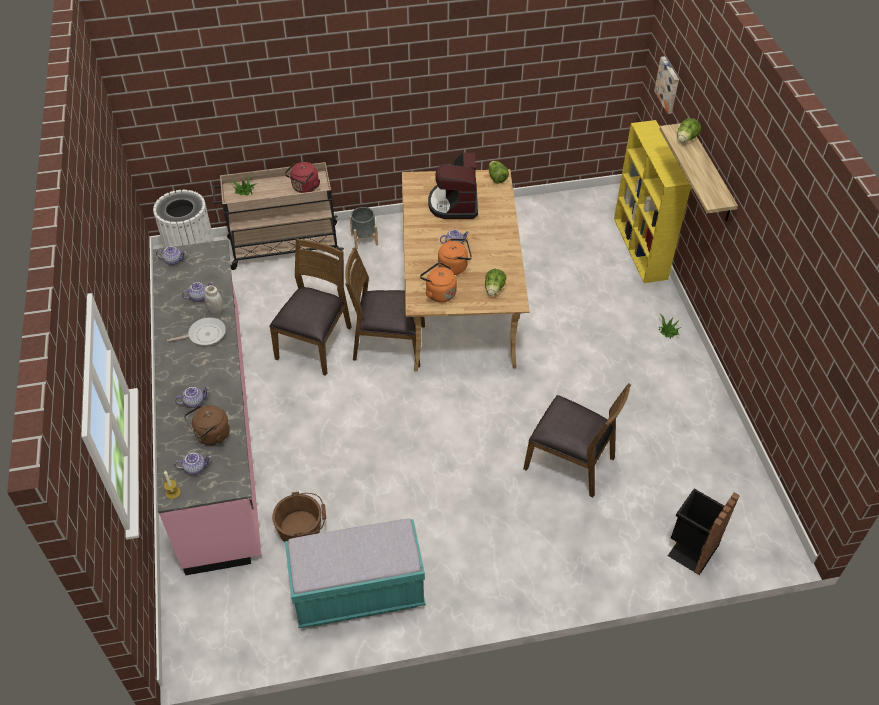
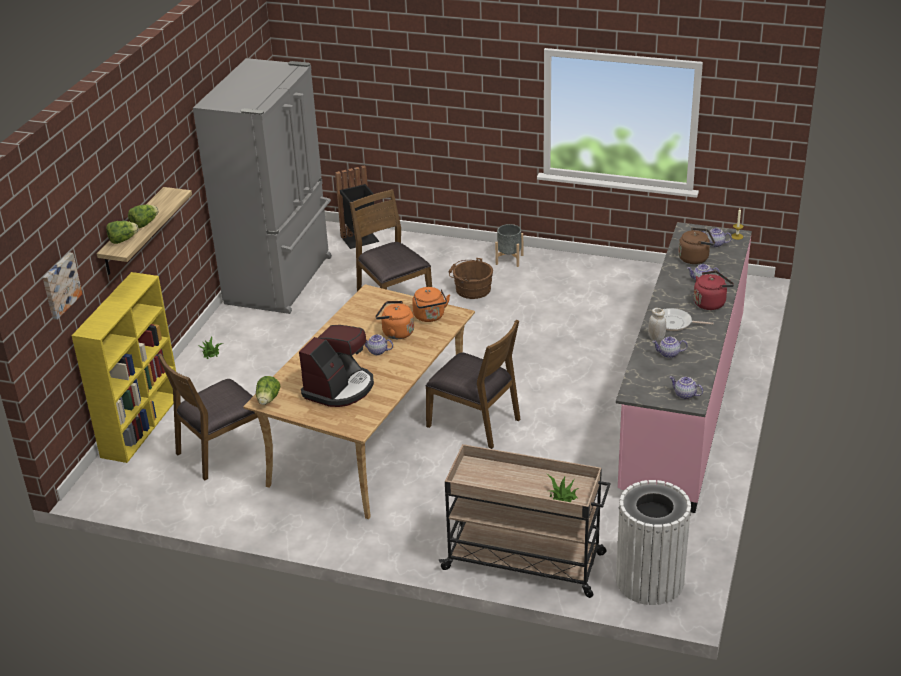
camera: 150 degrees left, 15 degrees down
(302, 528) = (634, 322): brown bucket -> brown bucket (471, 289)
(304, 188) = (487, 475): red kettle -> red kettle (710, 303)
(315, 343) = (548, 445): brown chair -> brown chair (222, 450)
(358, 593) = (610, 280): turquoise bench -> none
(364, 239) = (421, 536): grey planter -> grey planter (509, 259)
(494, 289) = (378, 306): lettuce -> lettuce (144, 224)
(705, 445) = (281, 280): none -> grey fridge

